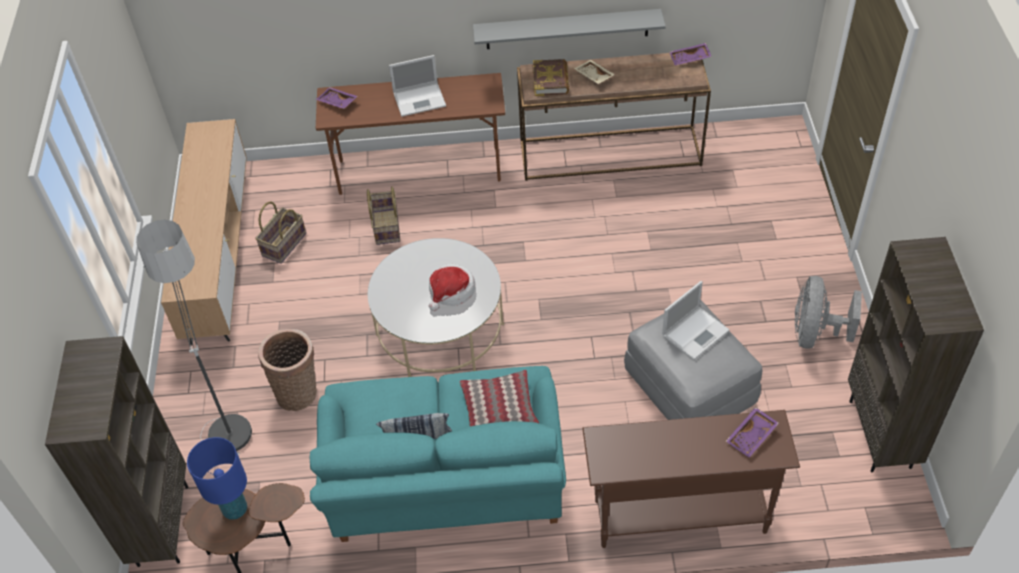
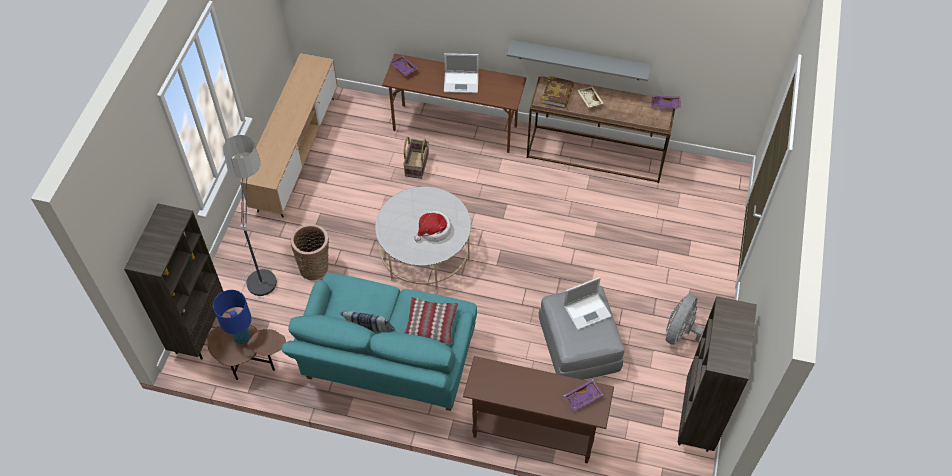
camera: 15 degrees right, 5 degrees up
(284, 245) = (343, 158): basket -> none

